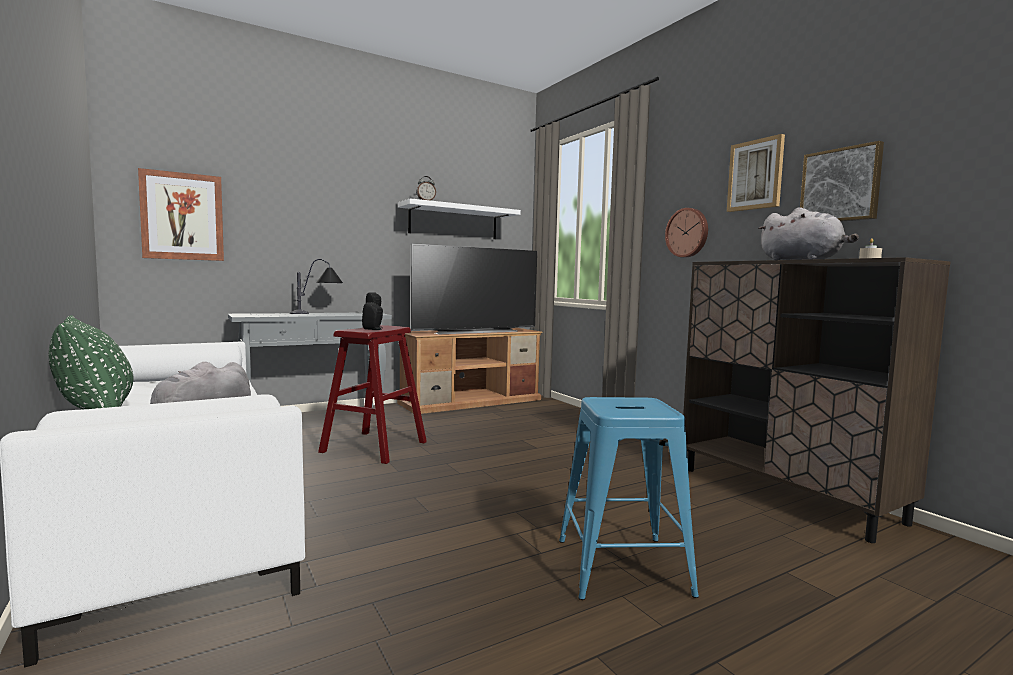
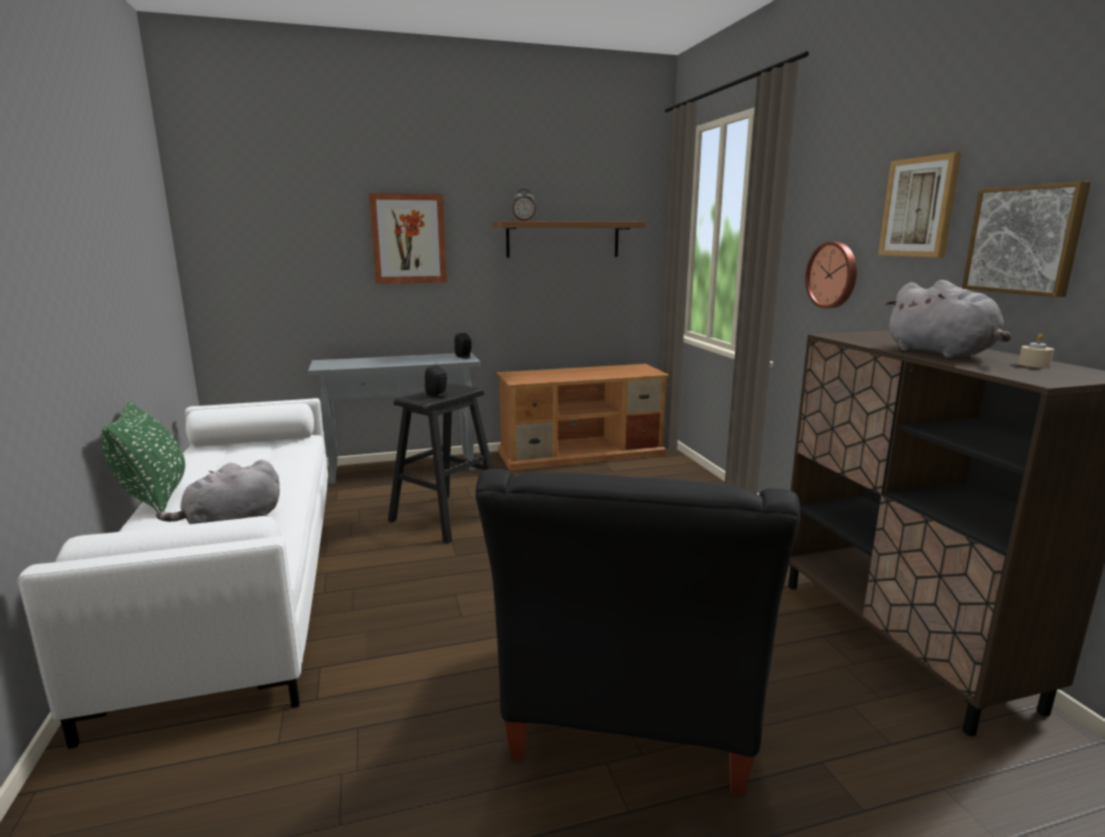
camera: 15 degrees right, 10 degrees up
(182, 216) = (260, 259): picture -> picture (408, 239)
(318, 313) = (404, 358): table lamp -> none
(374, 447) = (446, 517): red stool -> black stool
(453, 222) = (563, 239): white shelf -> brown shelf
(474, 331) = (584, 374): television -> none
(622, 566) = (628, 722): blue stool -> black armchair

